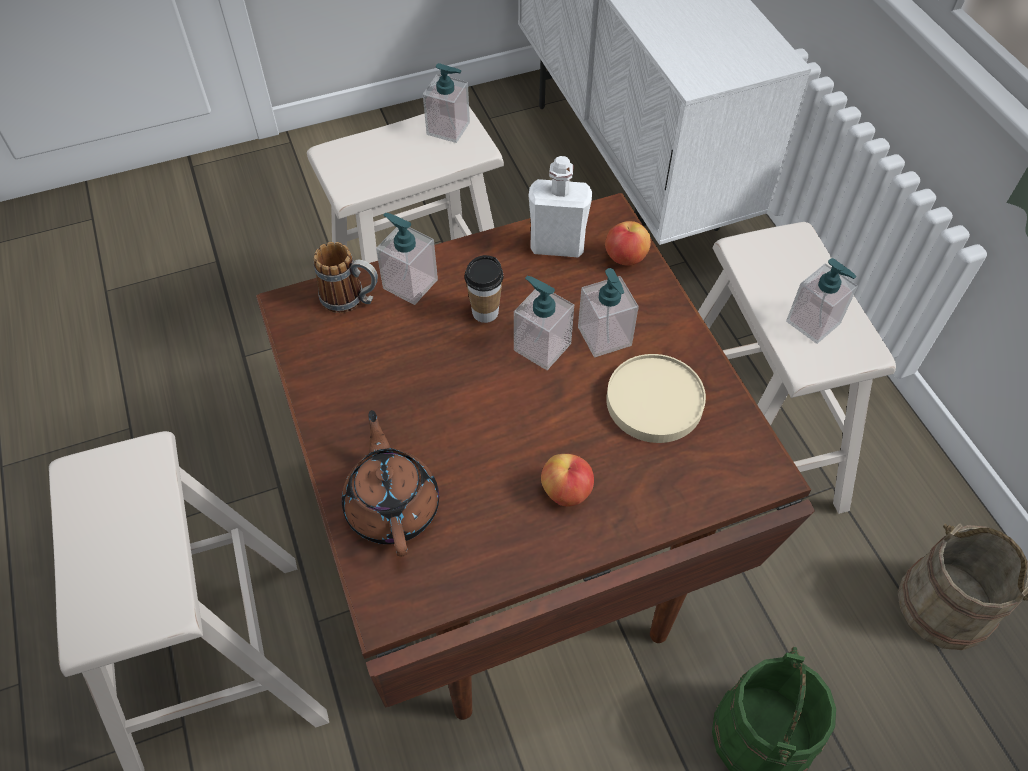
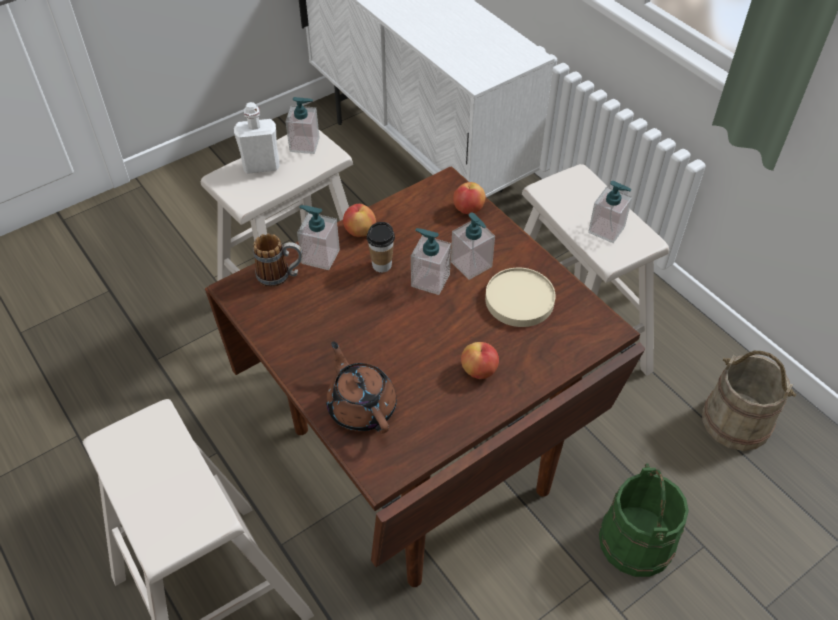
camera: 15 degrees left, 5 degrees down
(472, 259) = (360, 231): none -> apple
(557, 246) = (417, 210): white bottle -> white bottle (261, 166)

